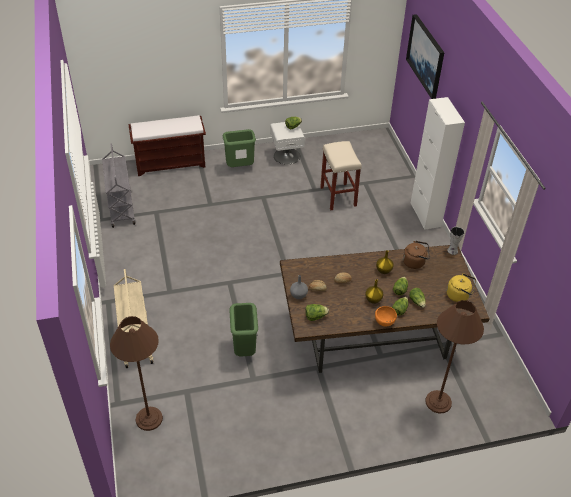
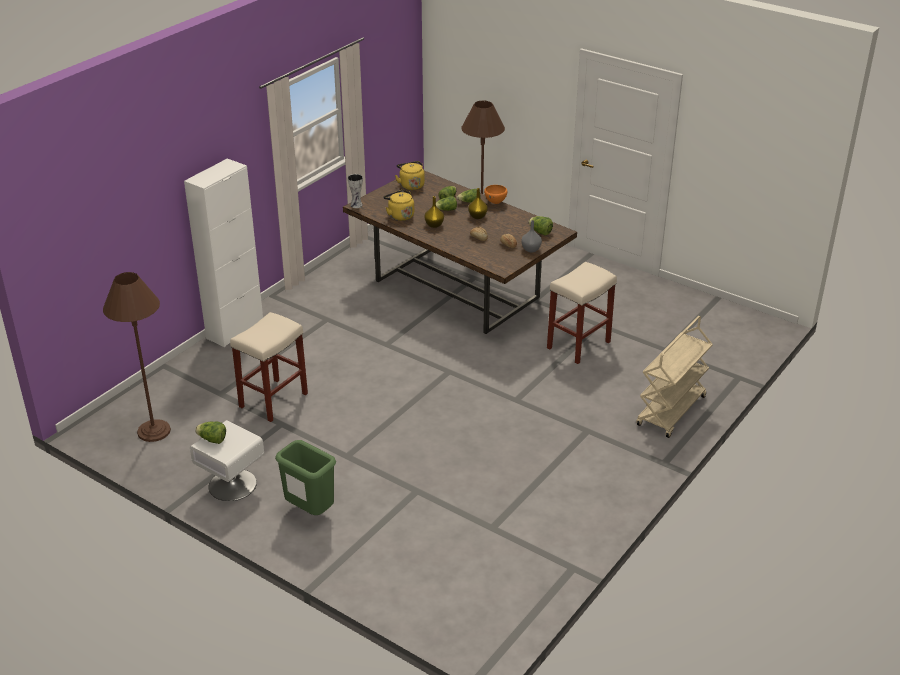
camera: 130 degrees left, 10 degrees down
(121, 208) = (528, 566): grey cart -> none
(149, 419) = (720, 352): brown floor lamp -> brown floor lamp (154, 431)
(171, 163) = (380, 586): brown bench -> none
(244, 349) = (578, 345): green trash can -> beige stool
(415, 262) = (400, 215): brown kettle -> yellow kettle
(426, 56) = (107, 209): picture -> none

